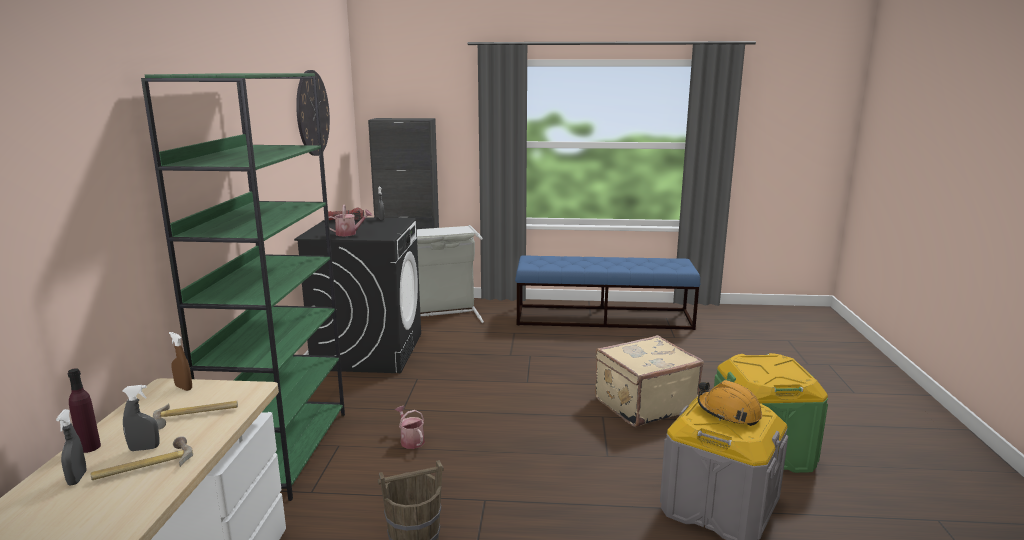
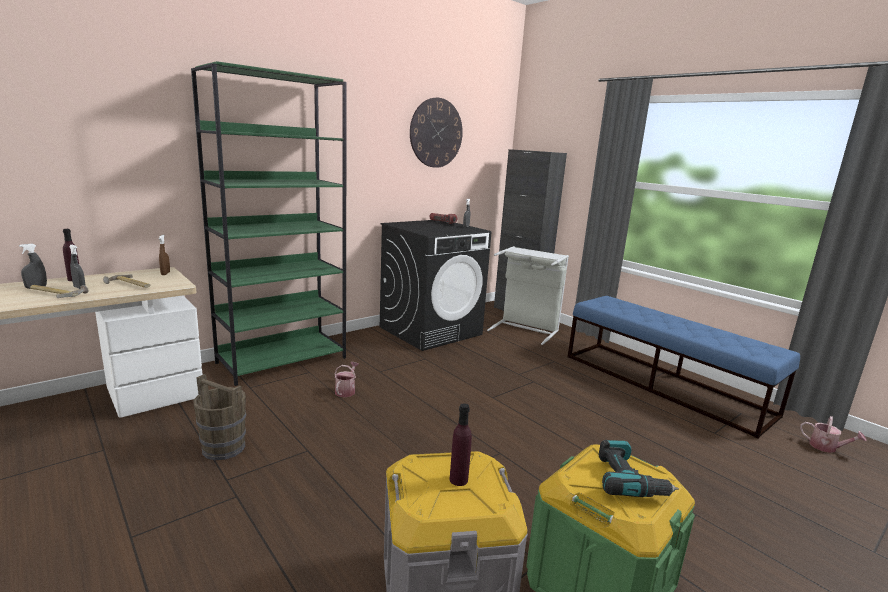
camera: 45 degrees right, 0 degrees up
(349, 233) = (417, 227): watering can -> watering can (827, 447)
(643, 404) = (557, 465): beige suitcase -> none
(728, 412) = (458, 479): orange hard hat -> purple bottle
(775, 367) = (629, 480): none -> power drill

